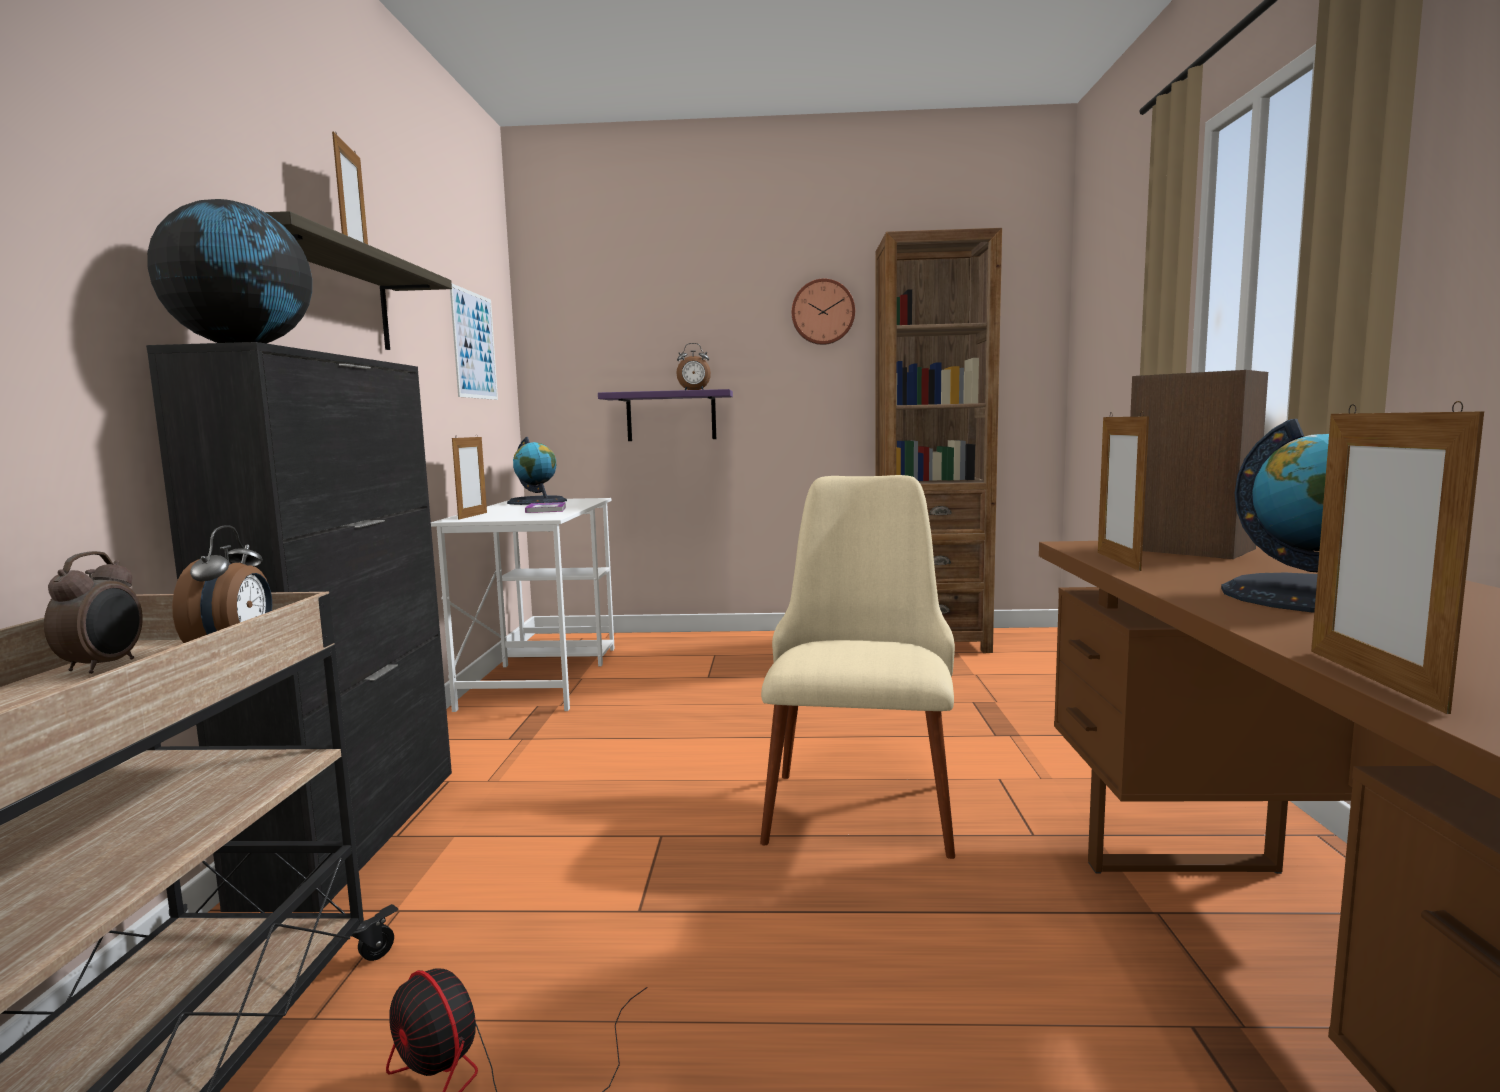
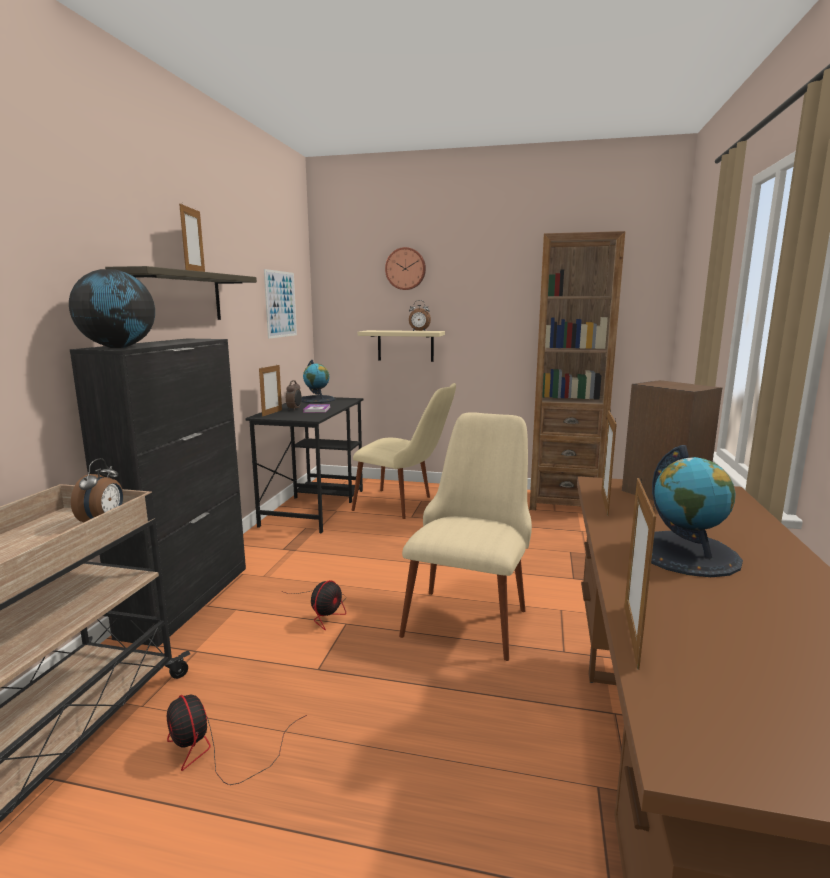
camera: 10 degrees right, 5 degrees up
(105, 666) = (42, 527): alarm clock -> alarm clock (294, 409)
(543, 676) = (315, 507): white desk -> black desk
(616, 821) = (324, 611): none -> fan
(671, 416) = (405, 345): purple shelf -> beige shelf
(691, 663) = (405, 505): none -> beige chair
(822, 312) = (506, 280): wall clock -> wall clock (406, 269)

